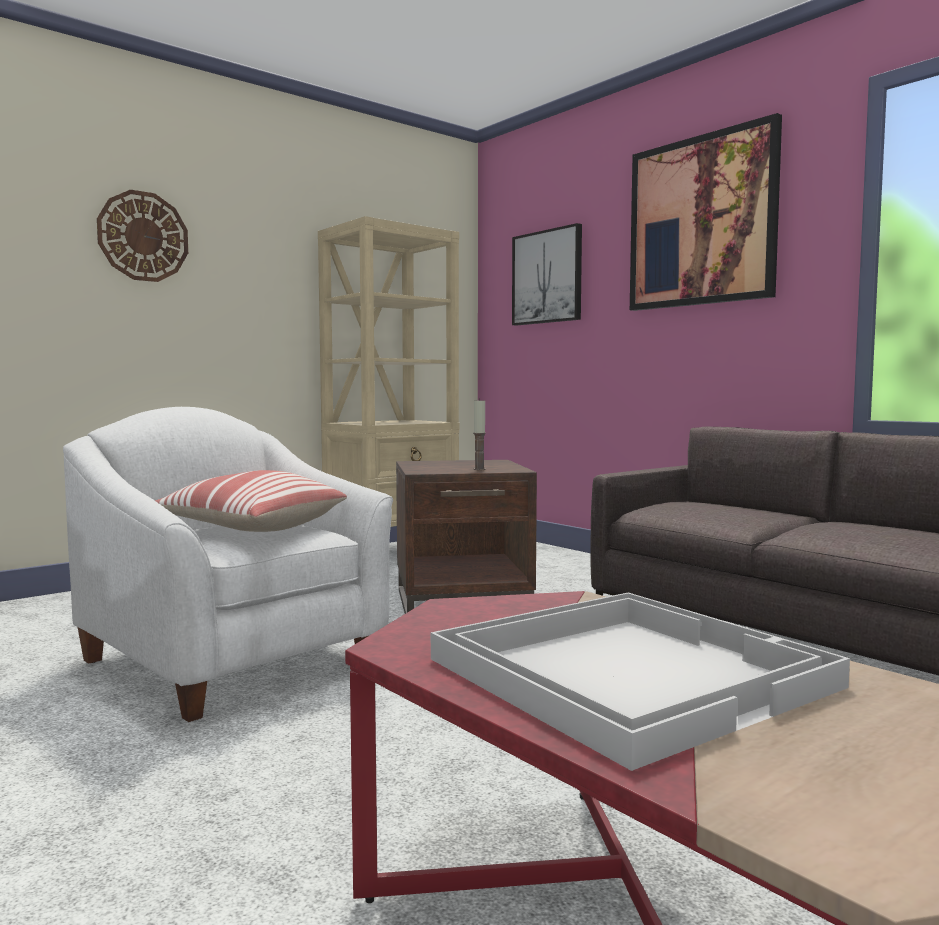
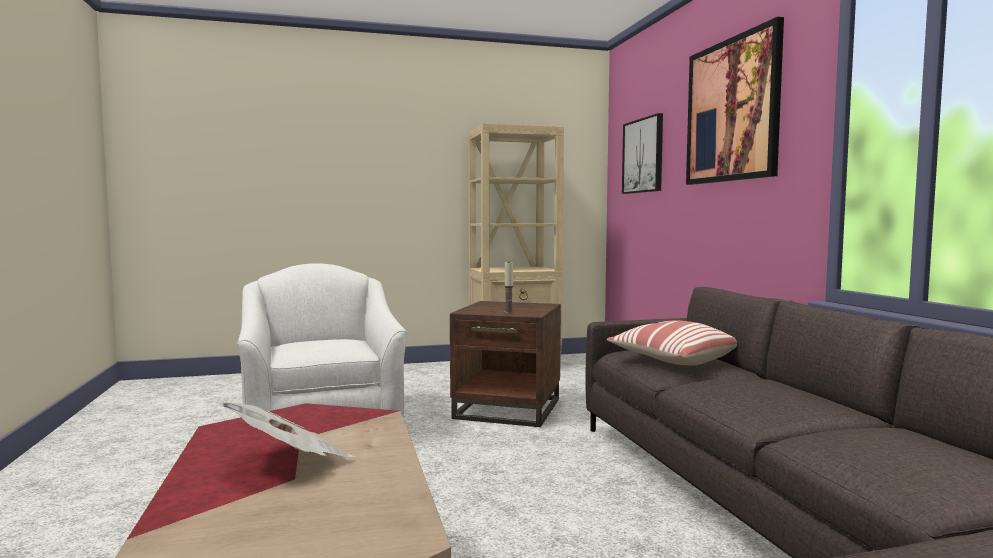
camera: 25 degrees right, 0 degrees up
(143, 236) = (347, 147): wall clock -> none
(251, 528) = (323, 344): pillow -> pillow (672, 360)
(629, 671) = (289, 463): white tray -> newspaper

